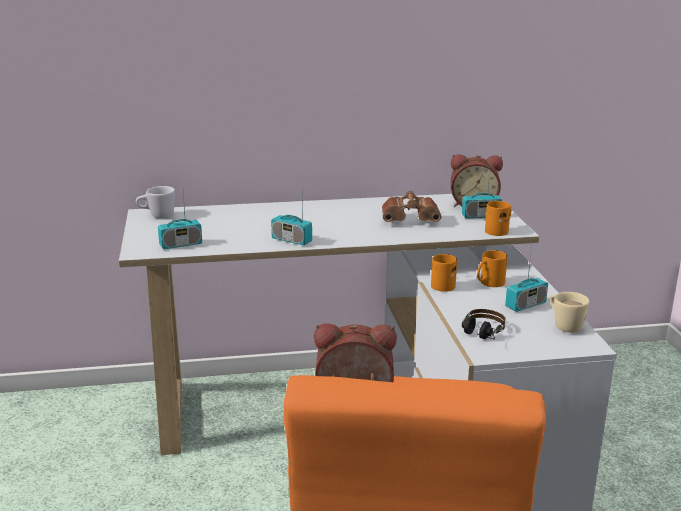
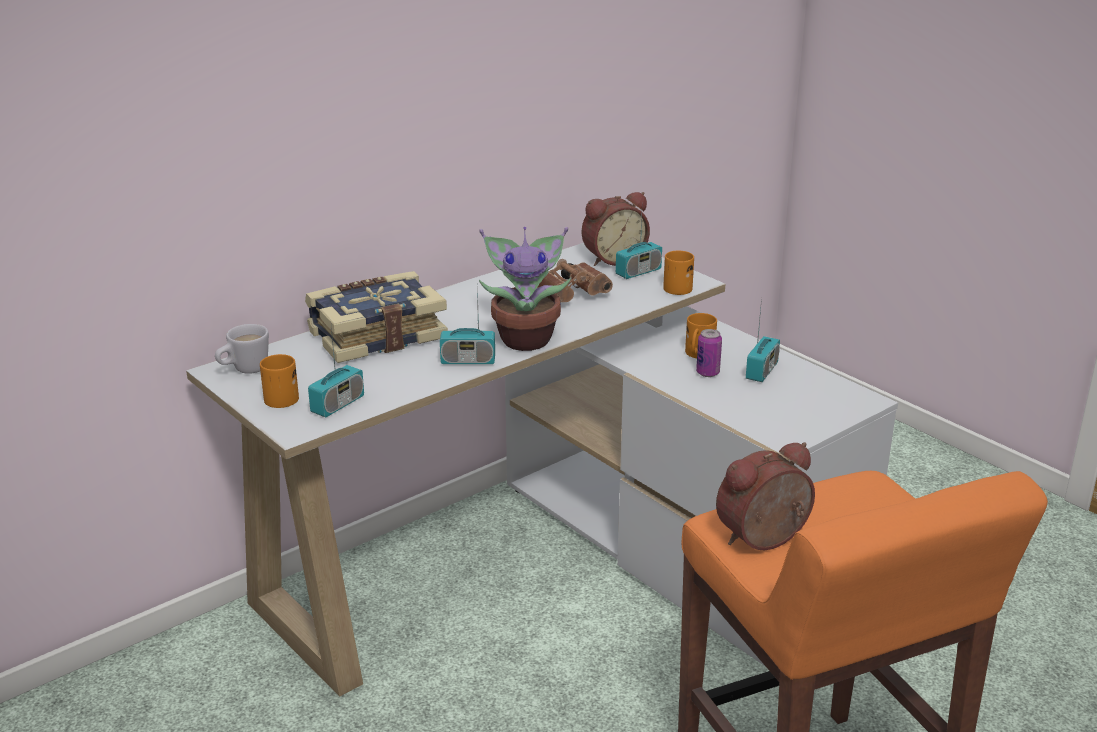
camera: 30 degrees left, 5 degrees up
(257, 215) = (376, 335): none -> book
(347, 237) = (526, 339): none -> potted plant
(443, 284) = (653, 369): orange mug -> orange mug (279, 396)
(480, 336) = (758, 422): headphones -> none
(481, 296) = (707, 373): none -> can
(564, 325) = (821, 384): beige mug -> none

